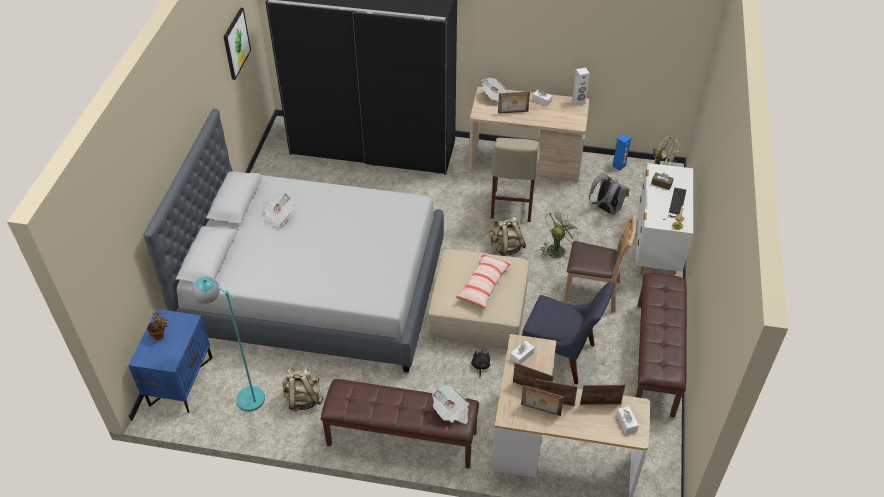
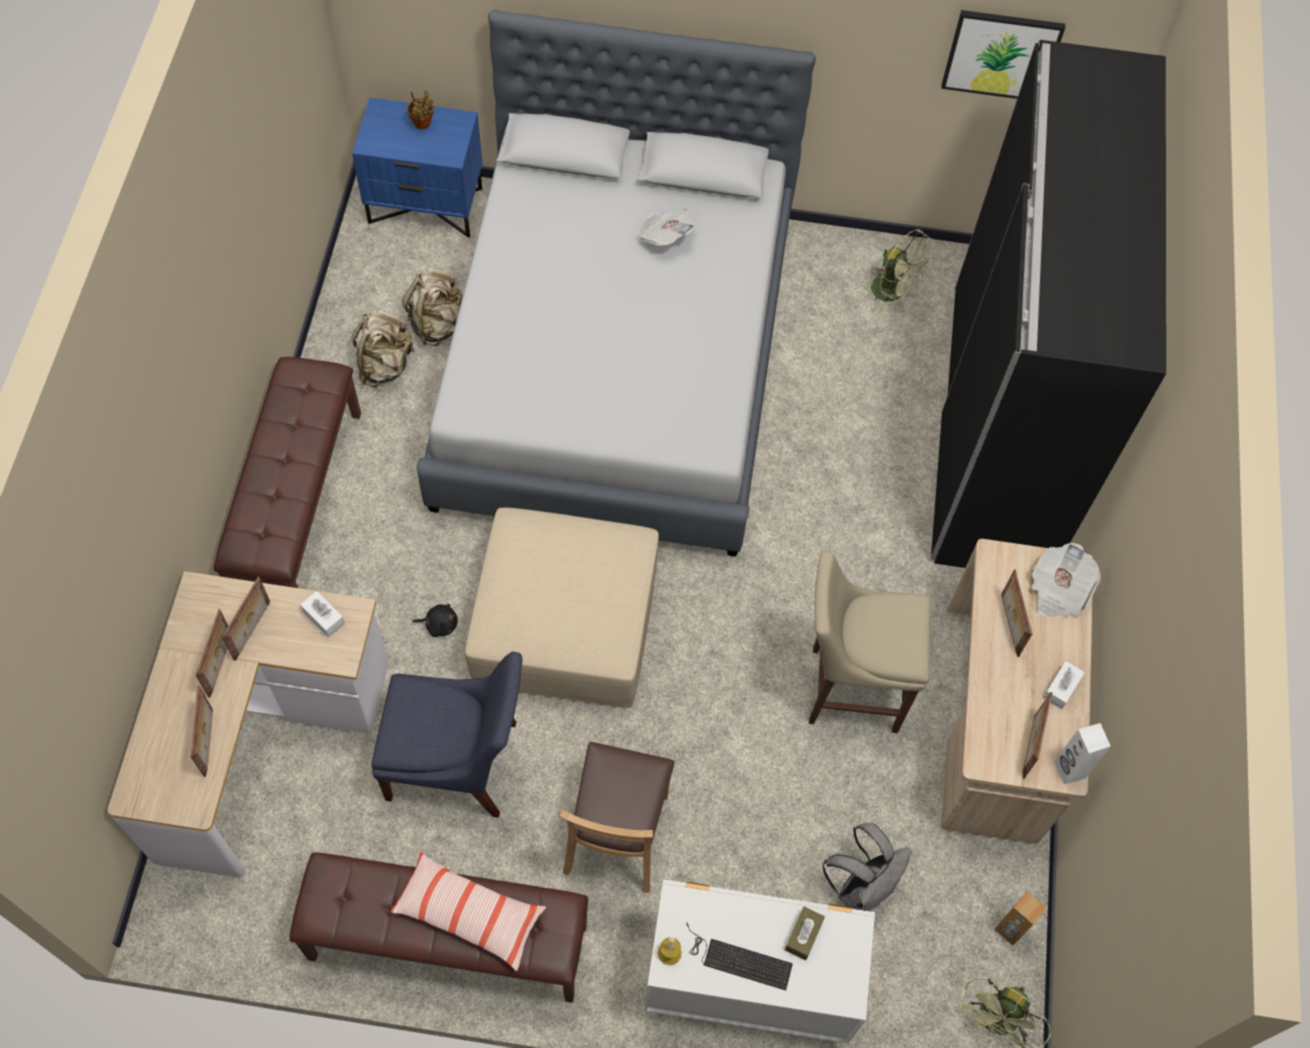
camera: 85 degrees right, 15 degrees up
(243, 394) = (398, 285): turquoise floor lamp -> none
(451, 411) = (266, 534): newspaper -> none
(483, 285) = (556, 592): pillow -> pillow (469, 914)
(505, 248) = (731, 674): beige backpack -> beige backpack (437, 323)
(540, 410) = (205, 642): picture frame -> picture frame (1029, 745)
(557, 249) = (734, 774): green fan -> green fan (894, 292)
(561, 355) = (458, 763): blue chair -> blue chair turned 105 degrees counterclockwise
(619, 166) = (1009, 930): blue speaker -> brown speaker
(626, 422) = (163, 782): white tissue box -> none

